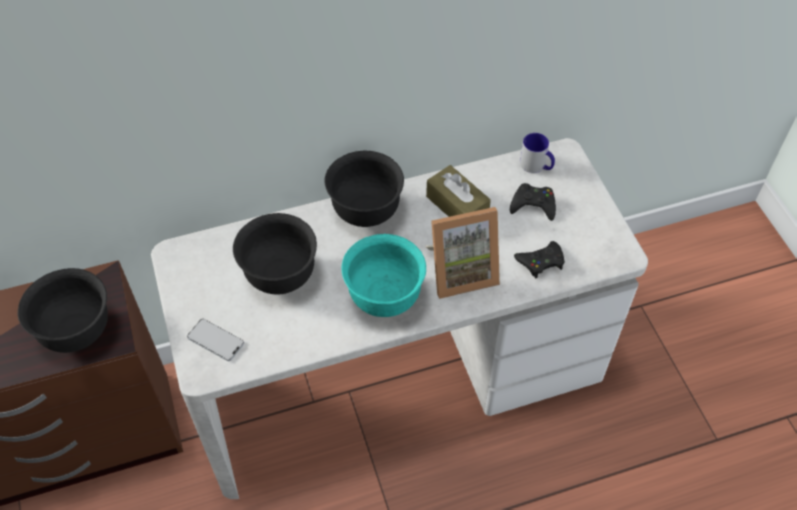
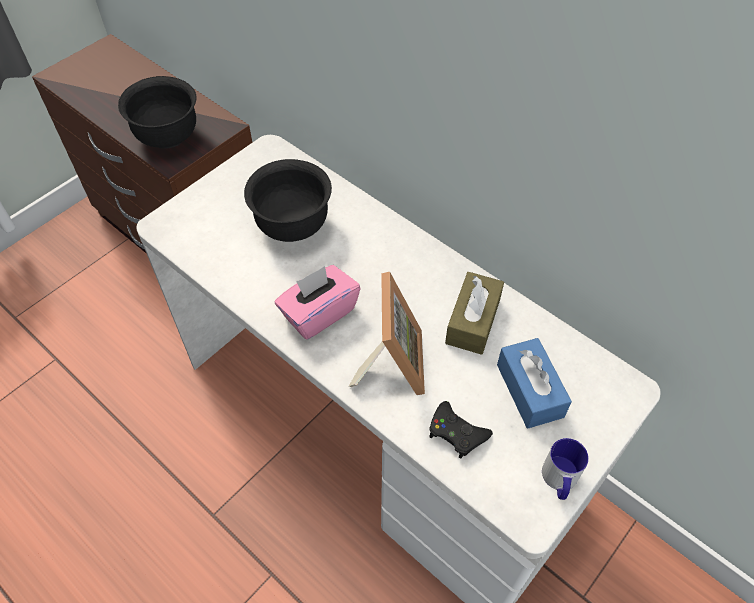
camera: 60 degrees right, 0 degrees up
(215, 340) = (198, 217): phone -> none
(366, 210) = (410, 251): black bowl -> none
(384, 296) = (319, 313): turquoise bowl -> pink tissue box
(461, 271) = (391, 363): picture frame -> picture frame turned 135 degrees counterclockwise
(533, 205) = (529, 390): black game controller -> blue tissue box
(536, 166) = (587, 369): mug -> mug (559, 480)

